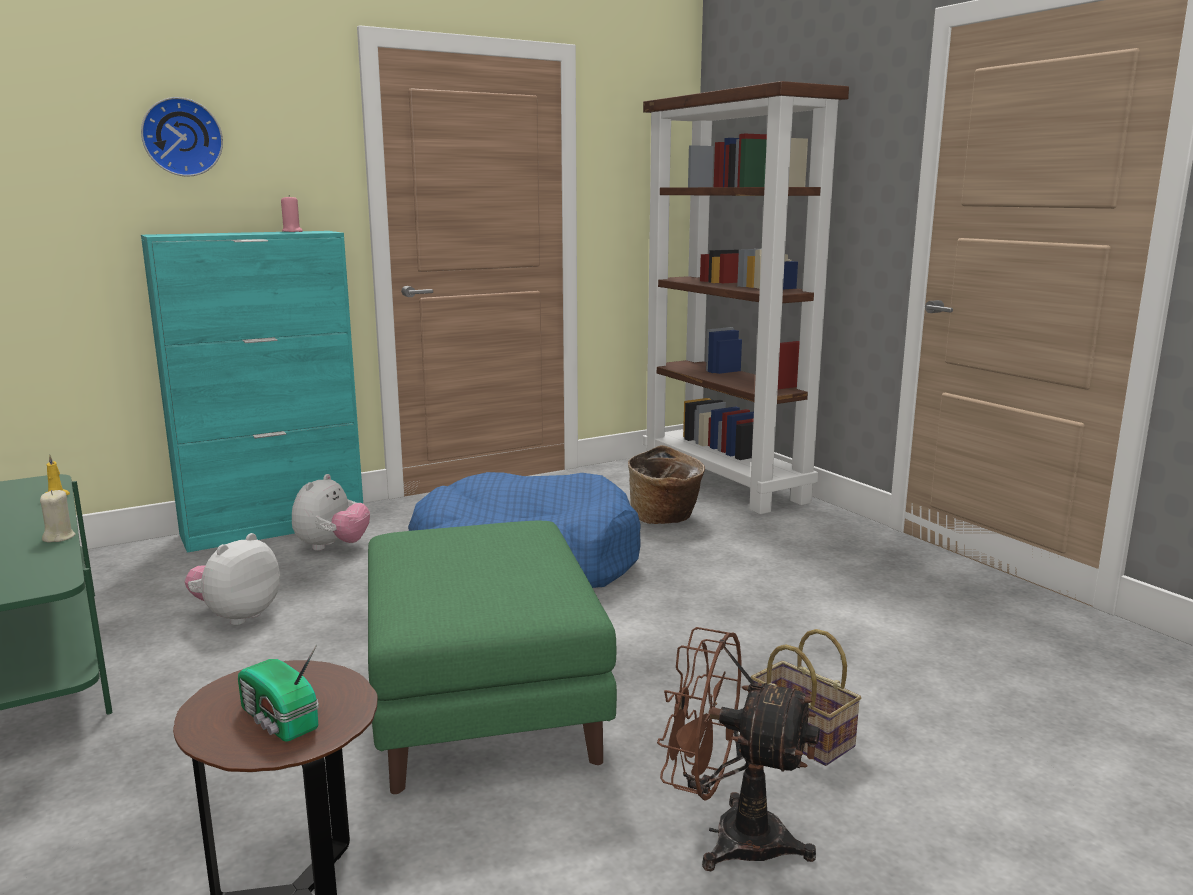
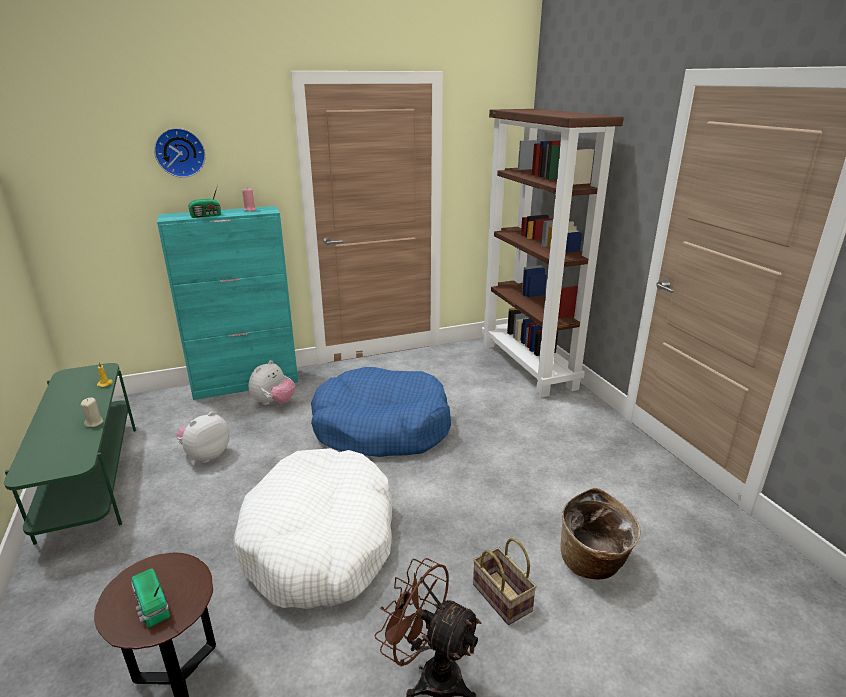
camera: 10 degrees right, 10 degrees up
(226, 234) = (207, 215): none -> radio
(480, 701) = (320, 541): green ottoman -> white dog bed
(665, 519) = (479, 396): basket -> basket (593, 563)

